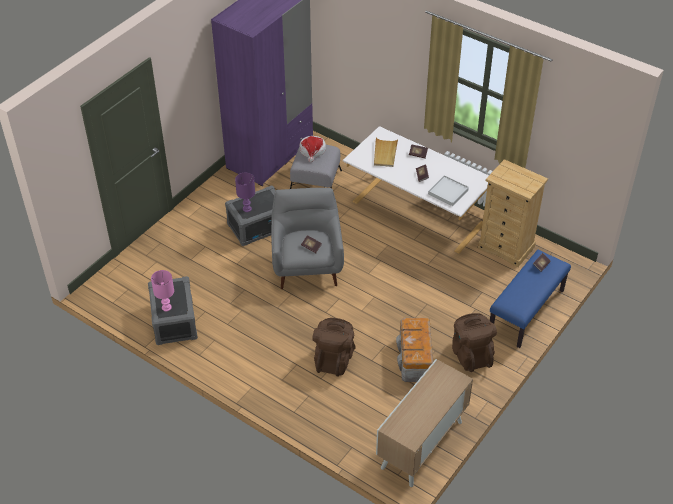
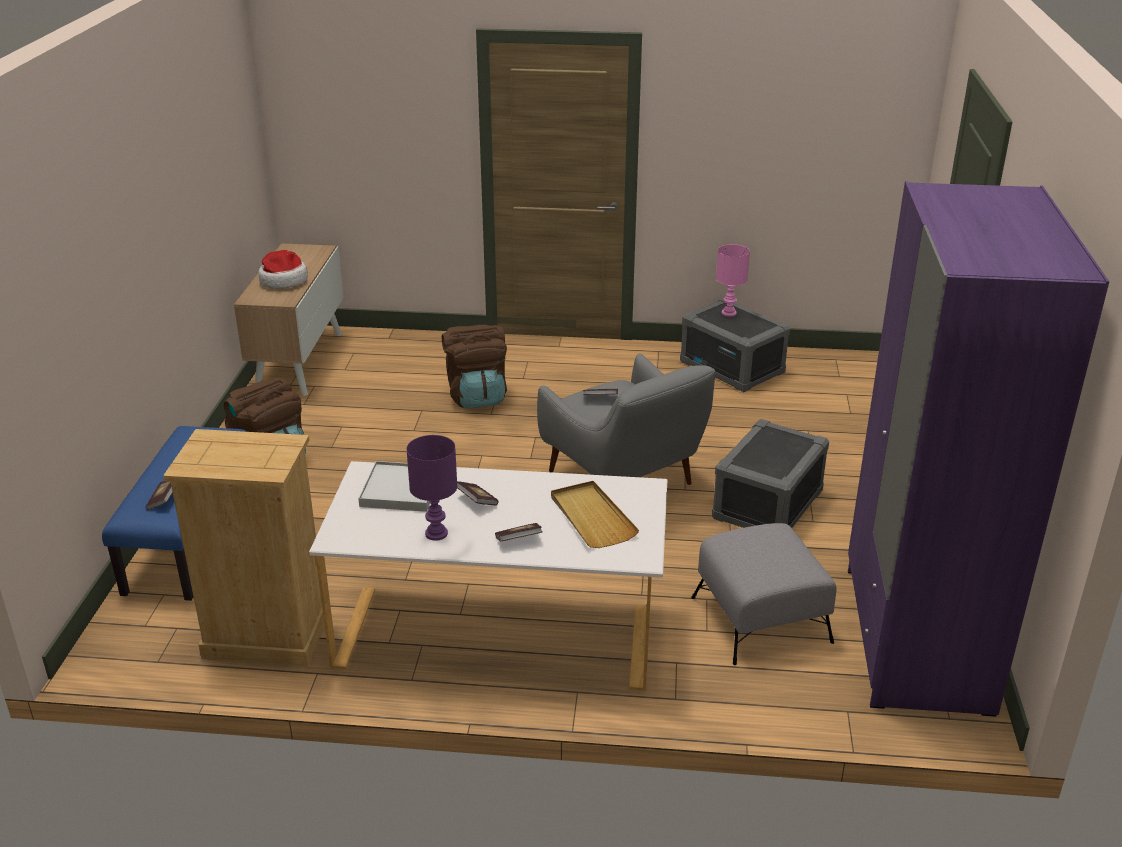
camera: 150 degrees right, 15 degrees down
(247, 208) = (779, 441): purple table lamp -> purple table lamp (437, 534)
(312, 151) = (783, 559): hat -> hat (283, 281)
(415, 359) = (357, 429): storage box -> none

